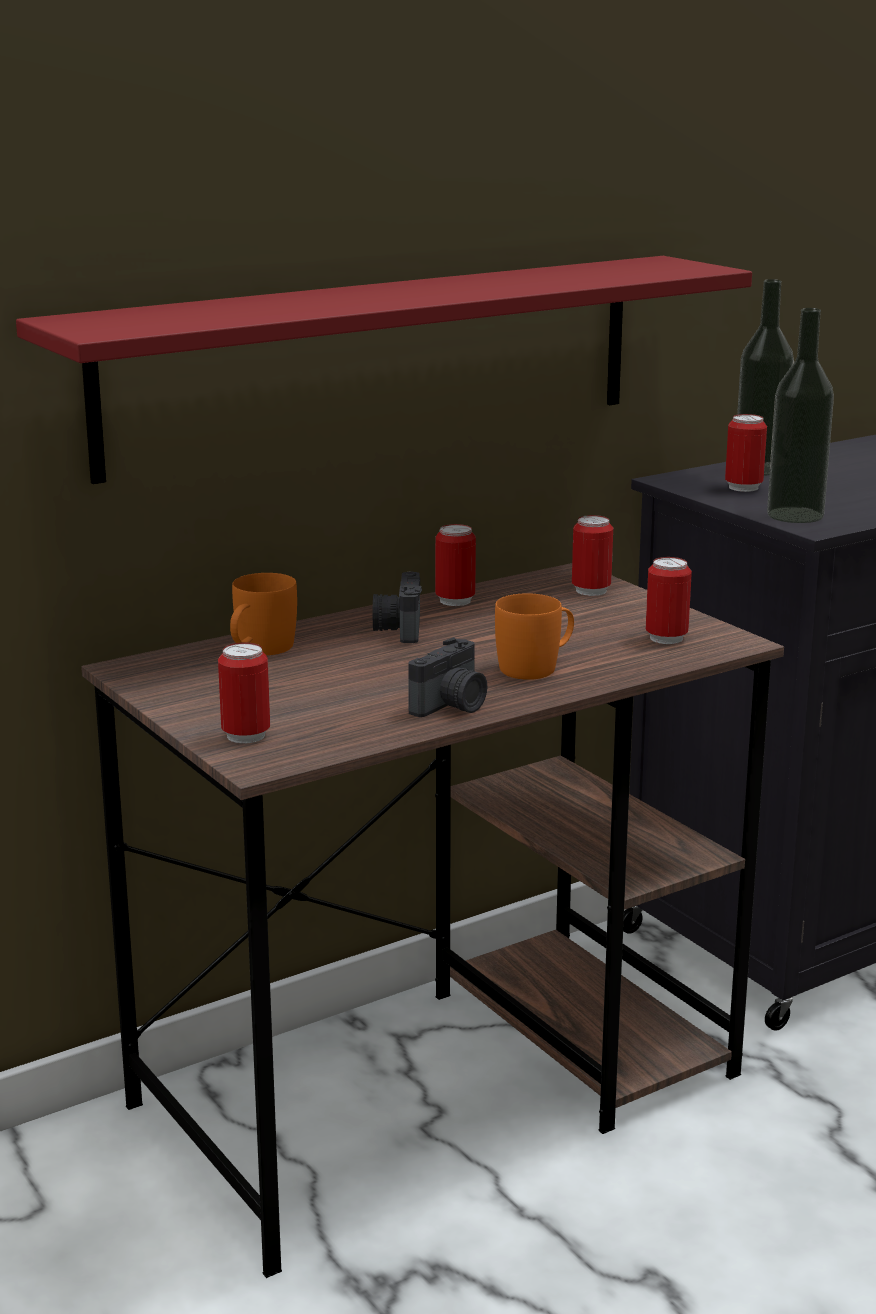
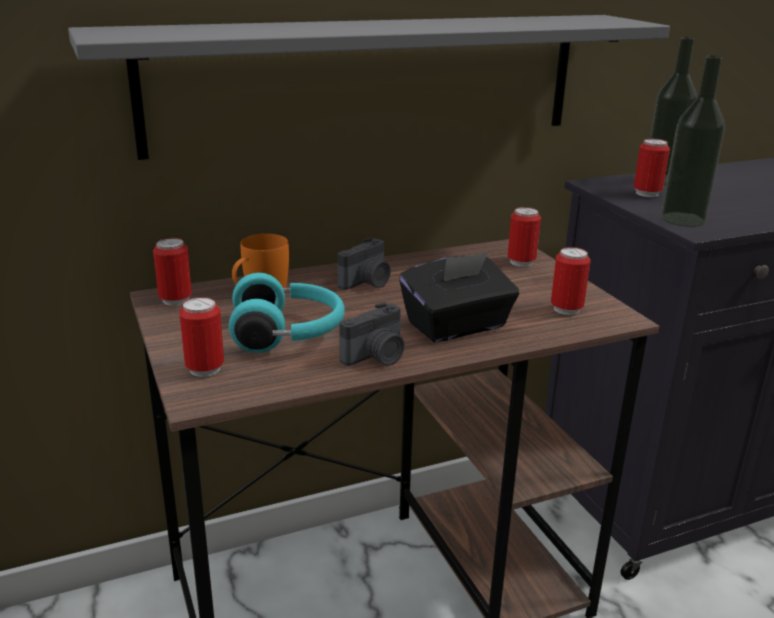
camera: 10 degrees right, 5 degrees up
(328, 692) = (289, 334): none -> turquoise headphones
(376, 362) = (369, 82): red shelf -> grey shelf
(398, 629) = (367, 282): camera -> camera turned 150 degrees counterclockwise
(455, 601) = (419, 262): can -> can (175, 300)
(537, 667) = (457, 326): orange mug -> black tissue box

